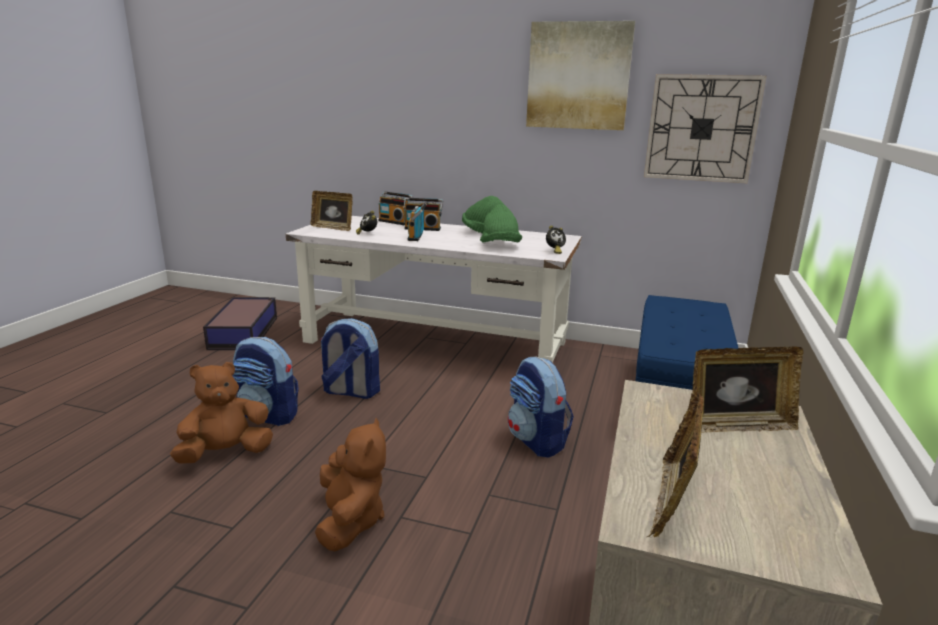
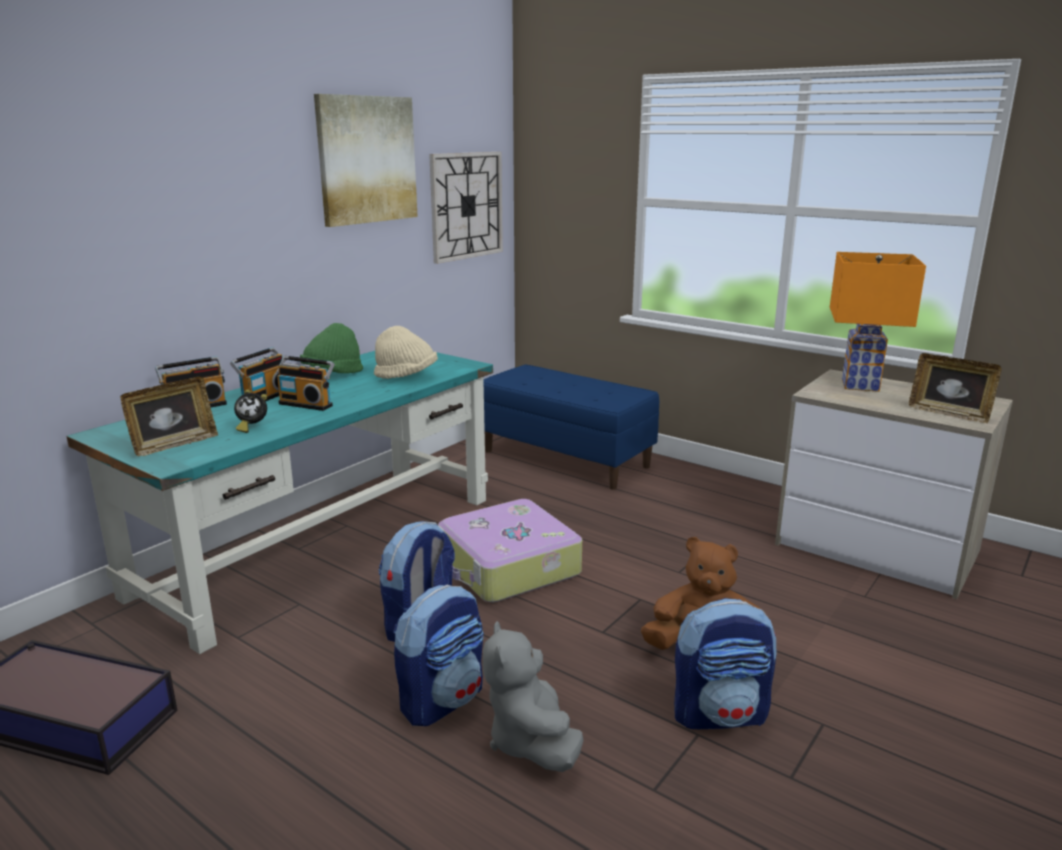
camera: 70 degrees left, 0 degrees up
(226, 453) = (530, 741): brown plush toy -> grey plush toy
(437, 342) = (323, 543): white desk -> turquoise desk
(445, 408) = (508, 567): none -> suitcase
(500, 246) = (406, 376): green hat -> beige hat
(537, 441) = (601, 532): backpack -> backpack (720, 714)
(554, 251) = (451, 361): alarm clock -> none
(738, 426) = (859, 385): picture frame -> orange table lamp

